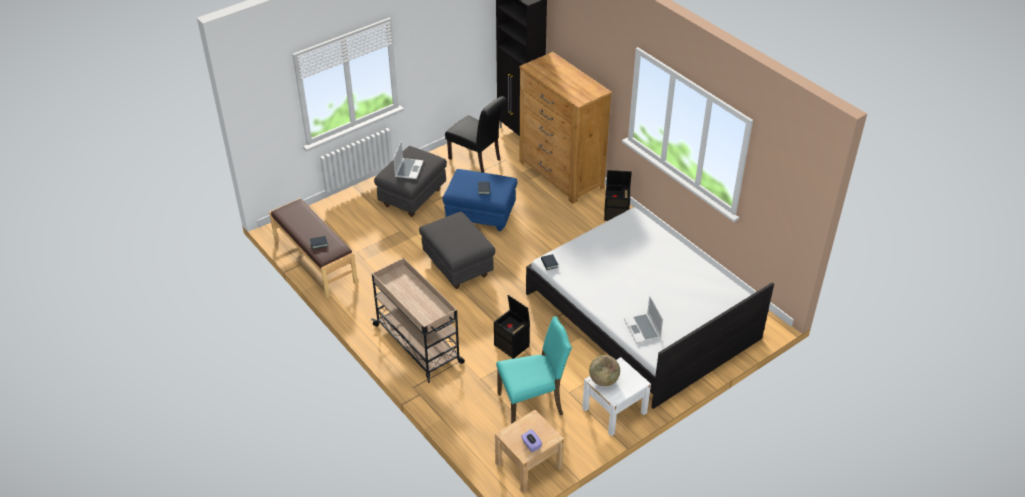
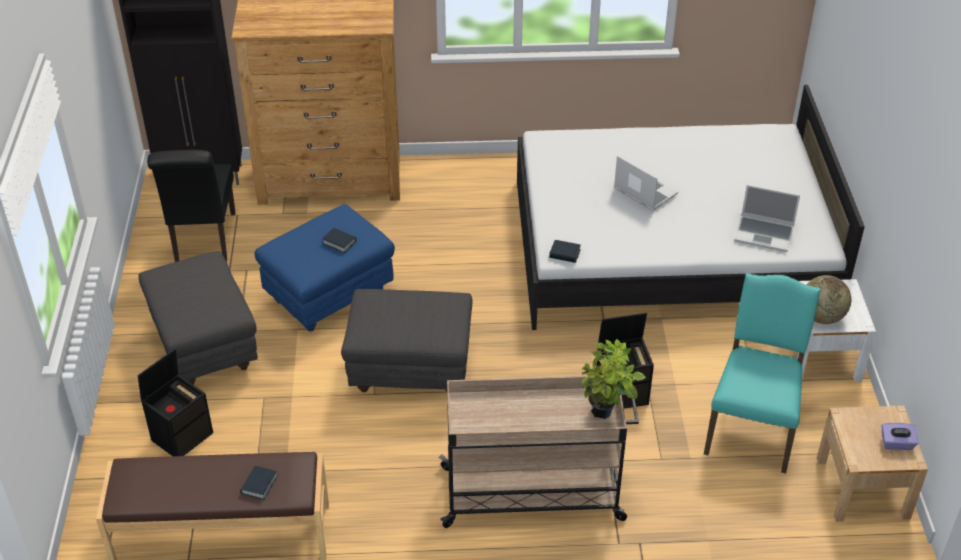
camera: 55 degrees left, 0 degrees up
(408, 169) = (200, 297): laptop -> laptop (644, 192)
(433, 320) = (606, 415): none -> potted plant
(477, 160) = (203, 241): black chair -> black chair turned 105 degrees clockwise
(616, 214) = (462, 173): black storage box -> black storage box (182, 435)

